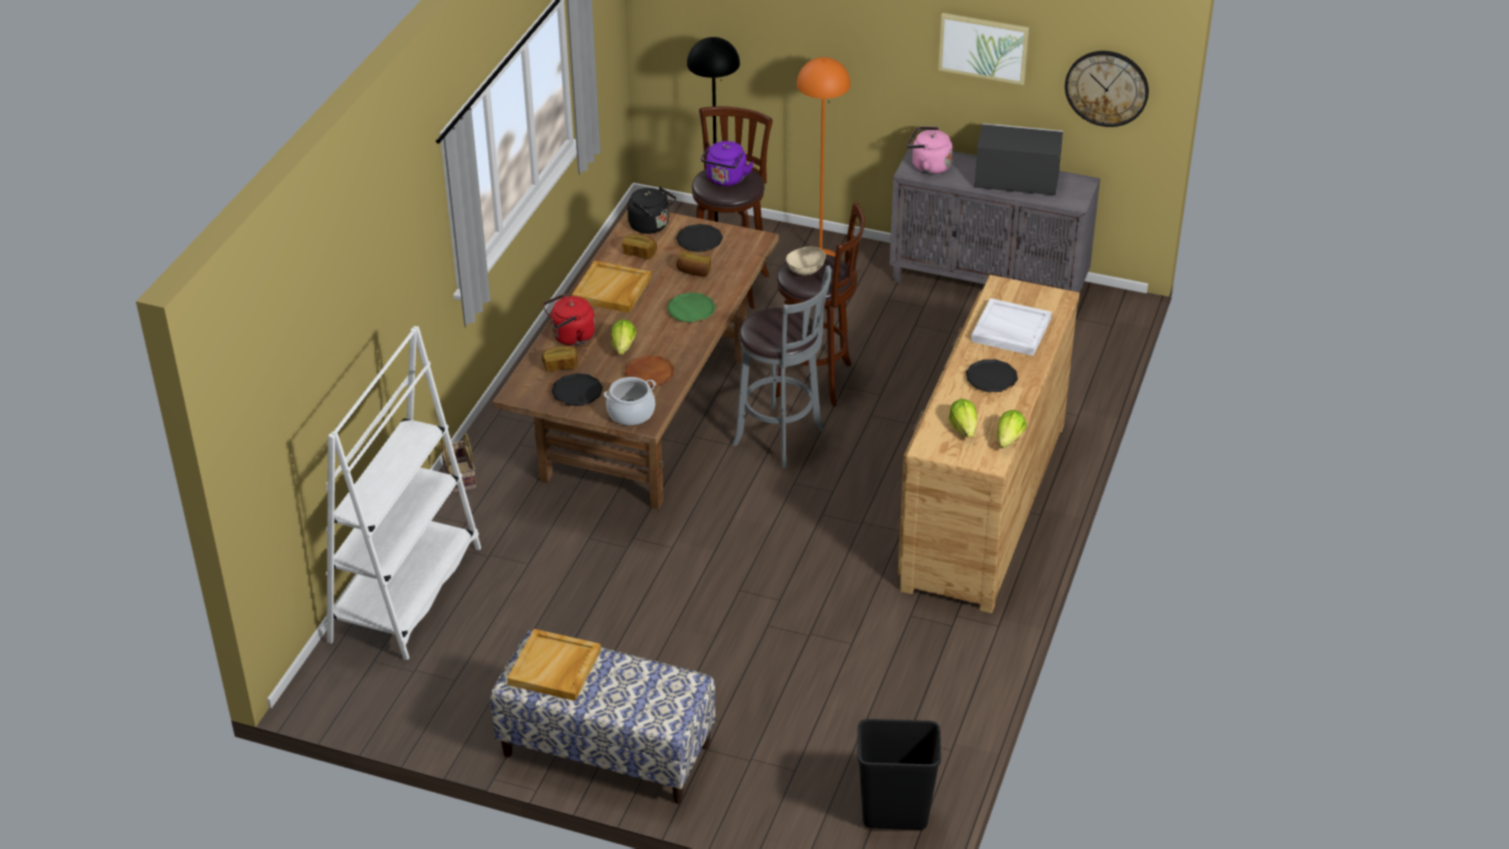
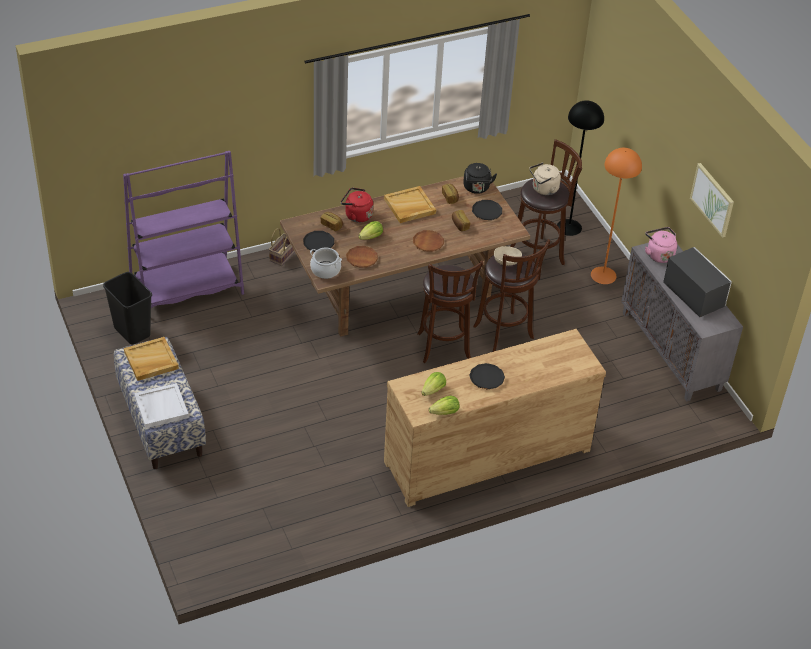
camera: 45 degrees right, 5 degrees up
(406, 594) = (187, 290): white bookcase -> purple bookcase
(691, 311) = (428, 243): green plate -> brown plate
(726, 180) = (543, 189): purple kettle -> beige kettle
(782, 439) = (444, 348): grey stool -> brown stool
(894, 815) = (225, 553): black trash can -> black trash can (131, 332)
(1010, 330) = (537, 362): white tray -> white tray (161, 407)
(1107, 88) = (758, 269): wall clock -> none

